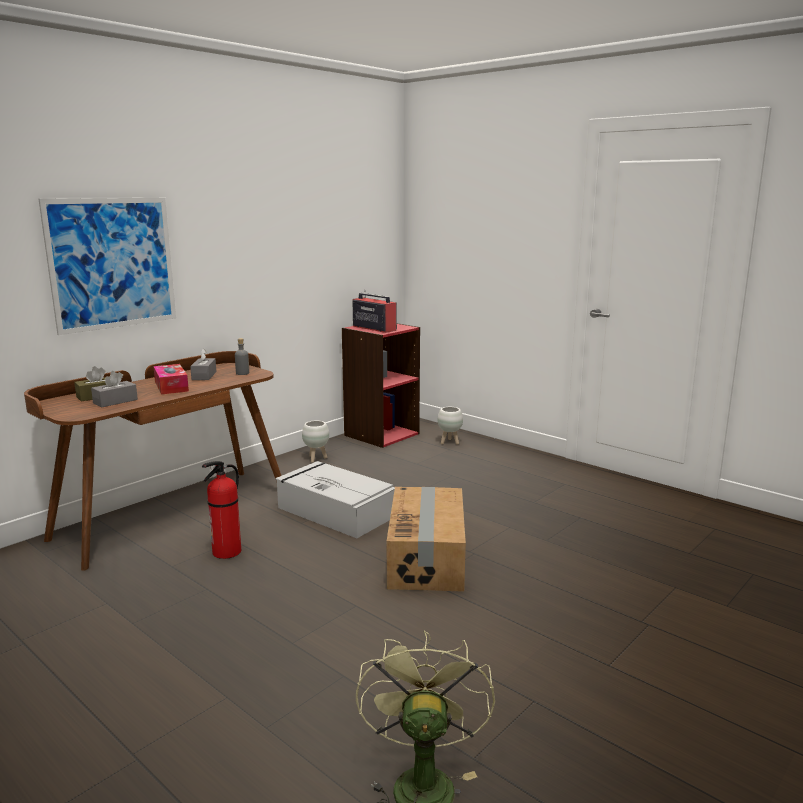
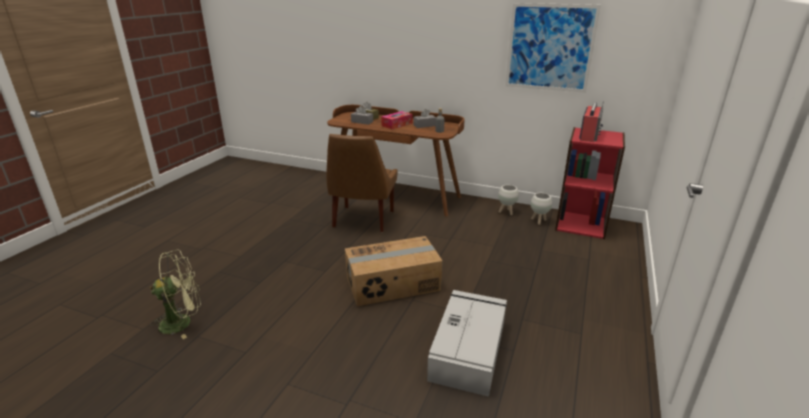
camera: 70 degrees right, 10 degrees up
(112, 263) = (401, 47): picture -> picture (550, 48)
(226, 552) = (362, 220): fire extinguisher -> brown chair
(335, 511) = (433, 237): grey storage box -> grey storage box (468, 349)
(450, 442) = (604, 256): white planter -> white planter (538, 221)

